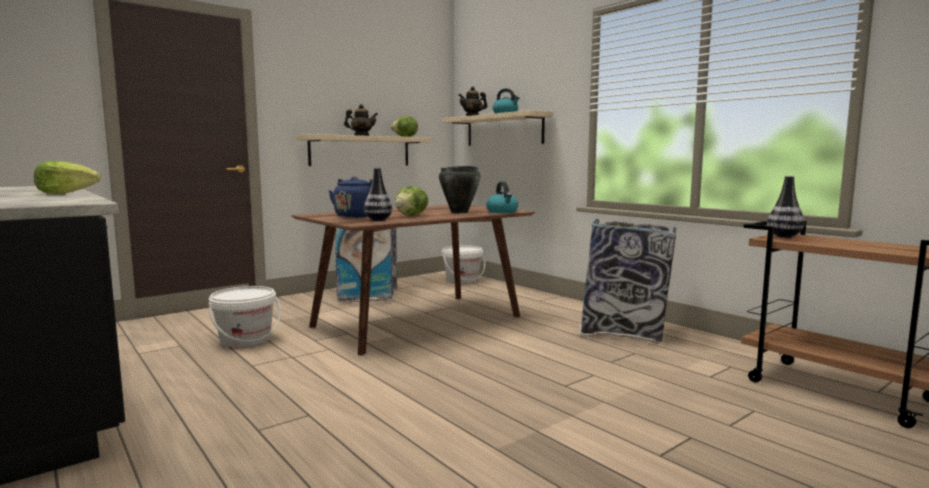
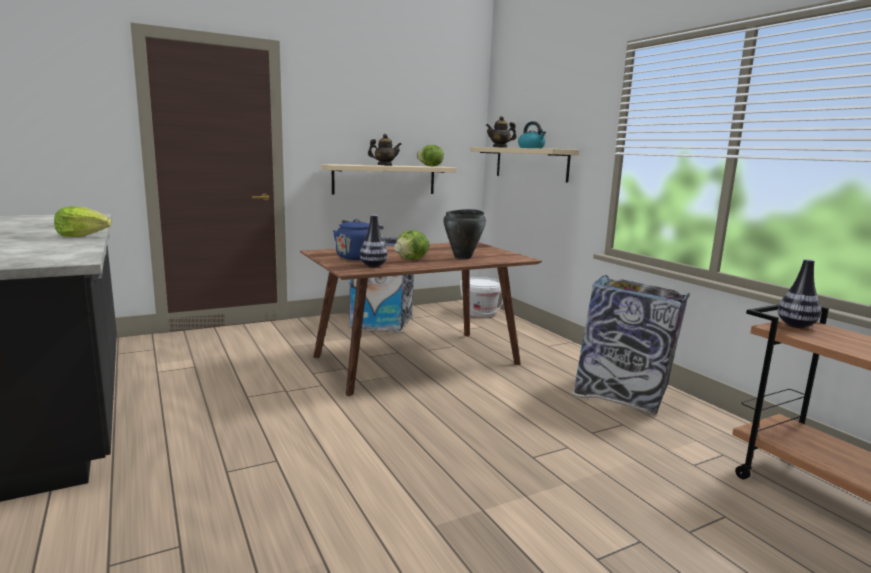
camera: 10 degrees right, 5 degrees up
(245, 340) = (252, 366): white bucket -> none
(502, 212) = (507, 259): kettle -> none

